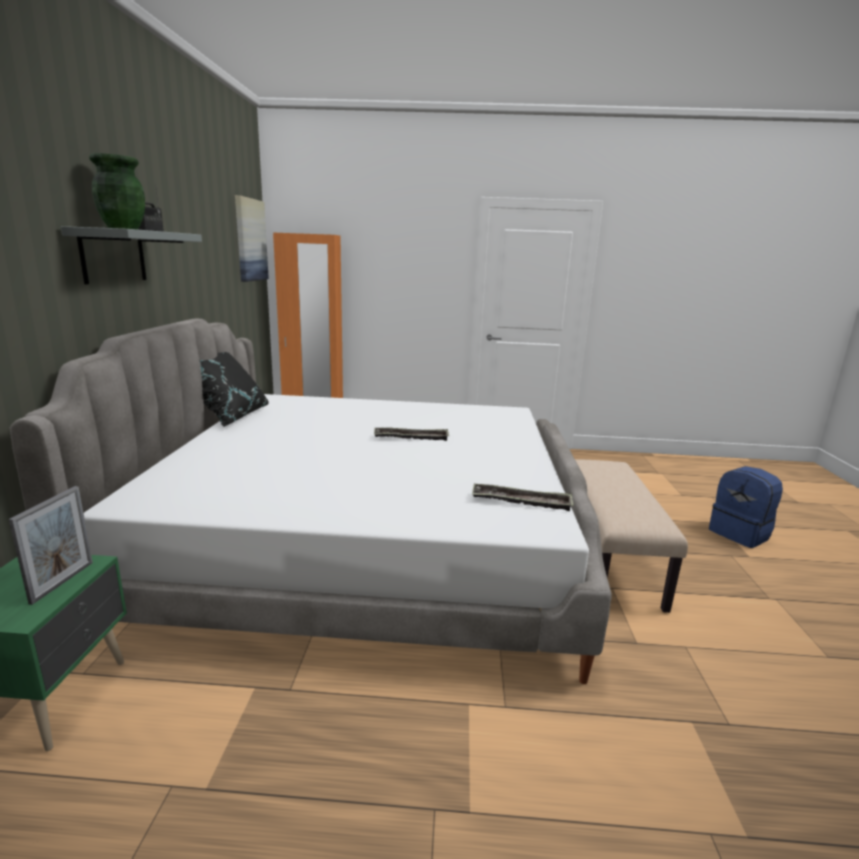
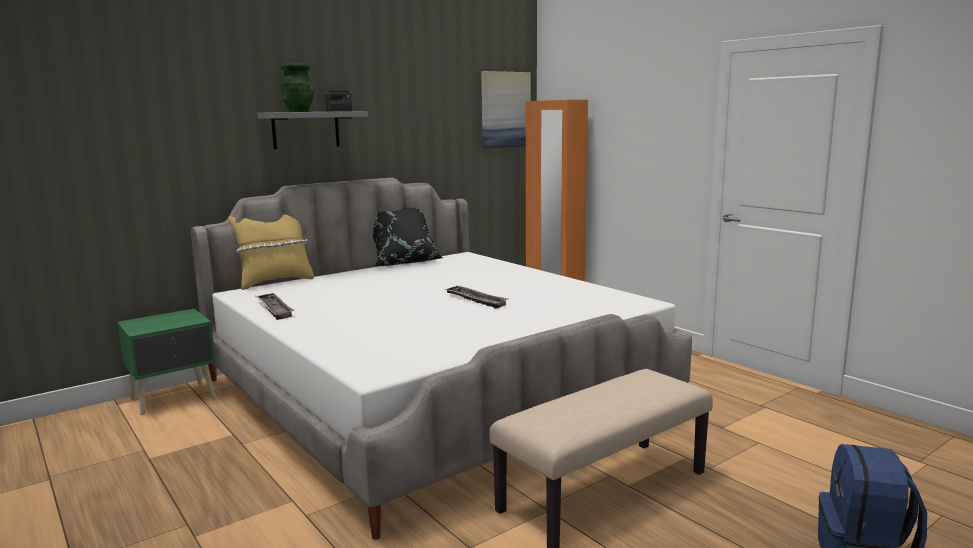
camera: 50 degrees right, 5 degrees down
(62, 582) = (175, 323): picture frame -> none
(136, 475) = (275, 282): none -> yellow pillow
(521, 502) = (411, 356): tray -> tray (274, 309)

